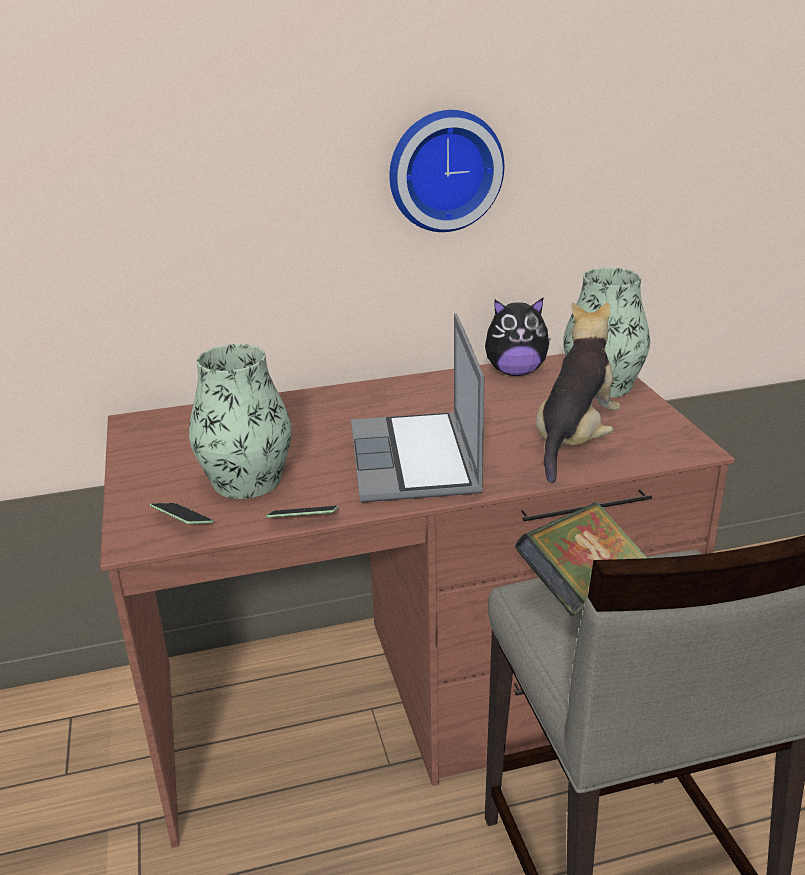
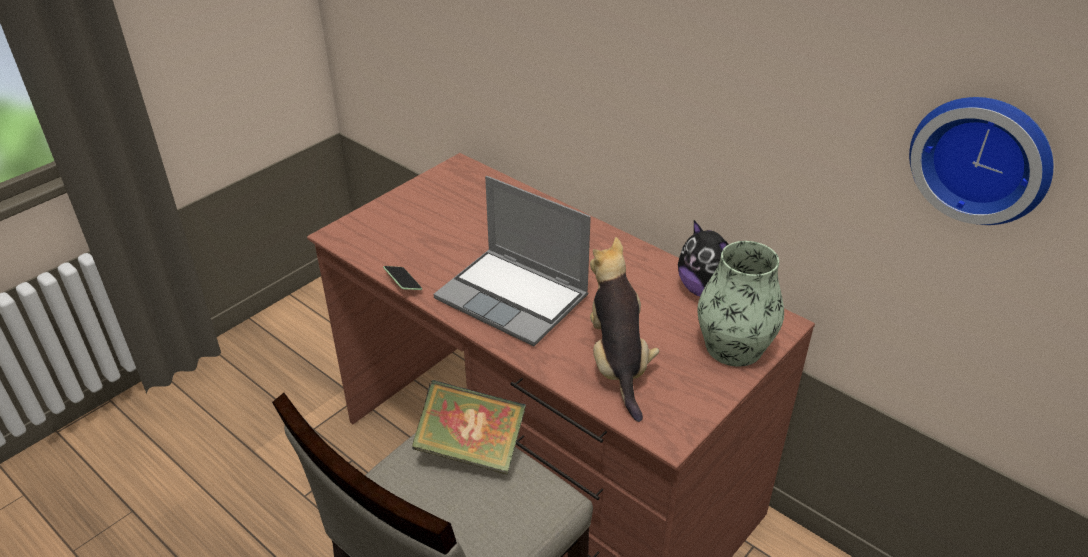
camera: 55 degrees right, 10 degrees up
(182, 521) = (367, 240): phone -> none
(247, 480) = (429, 241): vase -> none
(416, 461) = (514, 298): laptop -> laptop turned 105 degrees counterclockwise
(444, 170) = (699, 89): wall clock -> wall clock (982, 157)
(574, 440) = (617, 363): plush toy -> plush toy turned 90 degrees counterclockwise

